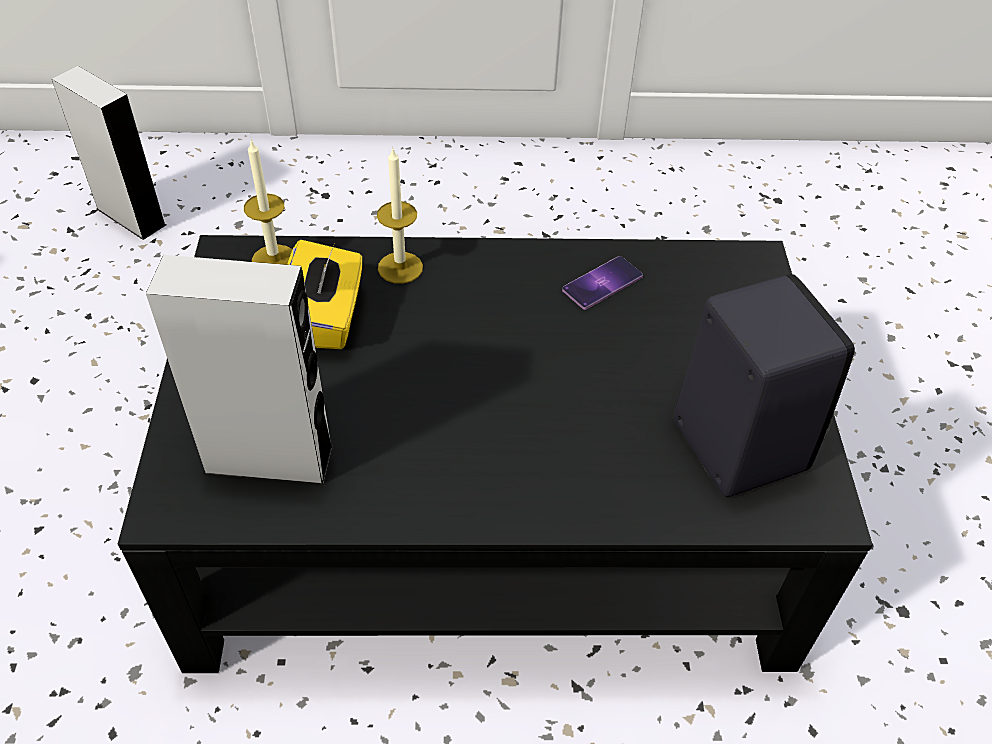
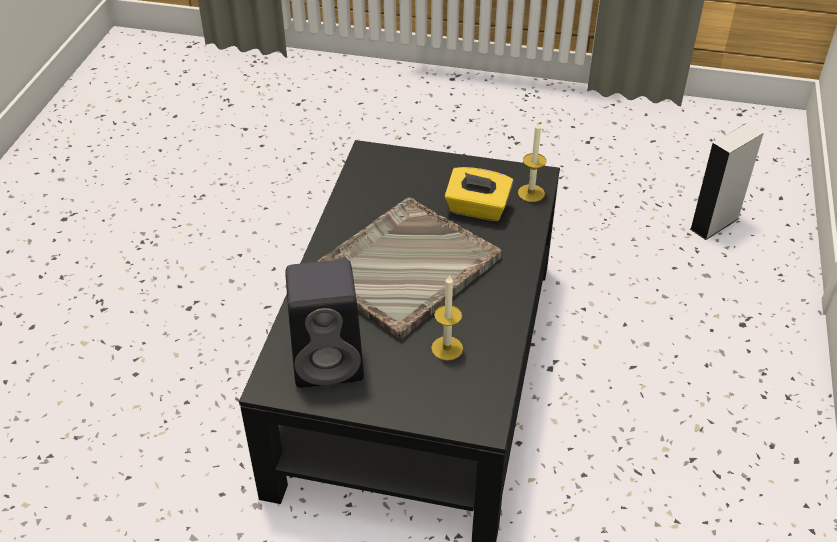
camera: 105 degrees right, 5 degrees down
(269, 459) = (384, 183): grey speaker -> none
(400, 267) = (514, 242): candle -> candle (447, 348)
(498, 389) = (404, 268): none -> grey tray
(602, 283) = (480, 332): phone -> none

